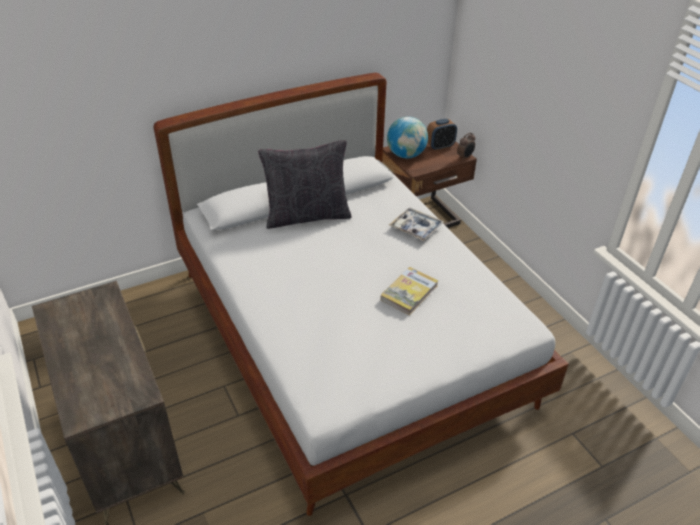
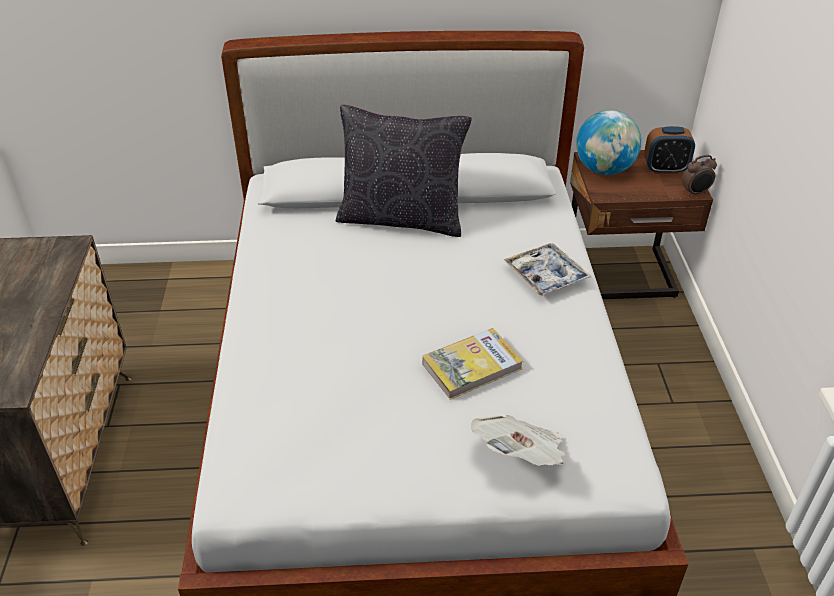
camera: 25 degrees right, 0 degrees up
(467, 333) = (520, 455): none -> newspaper

